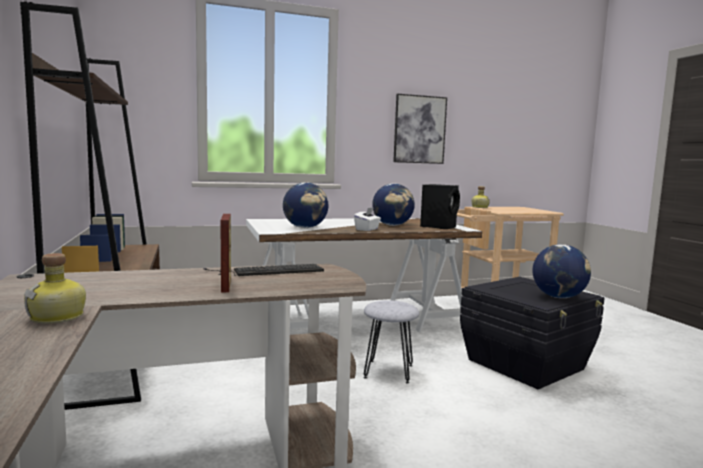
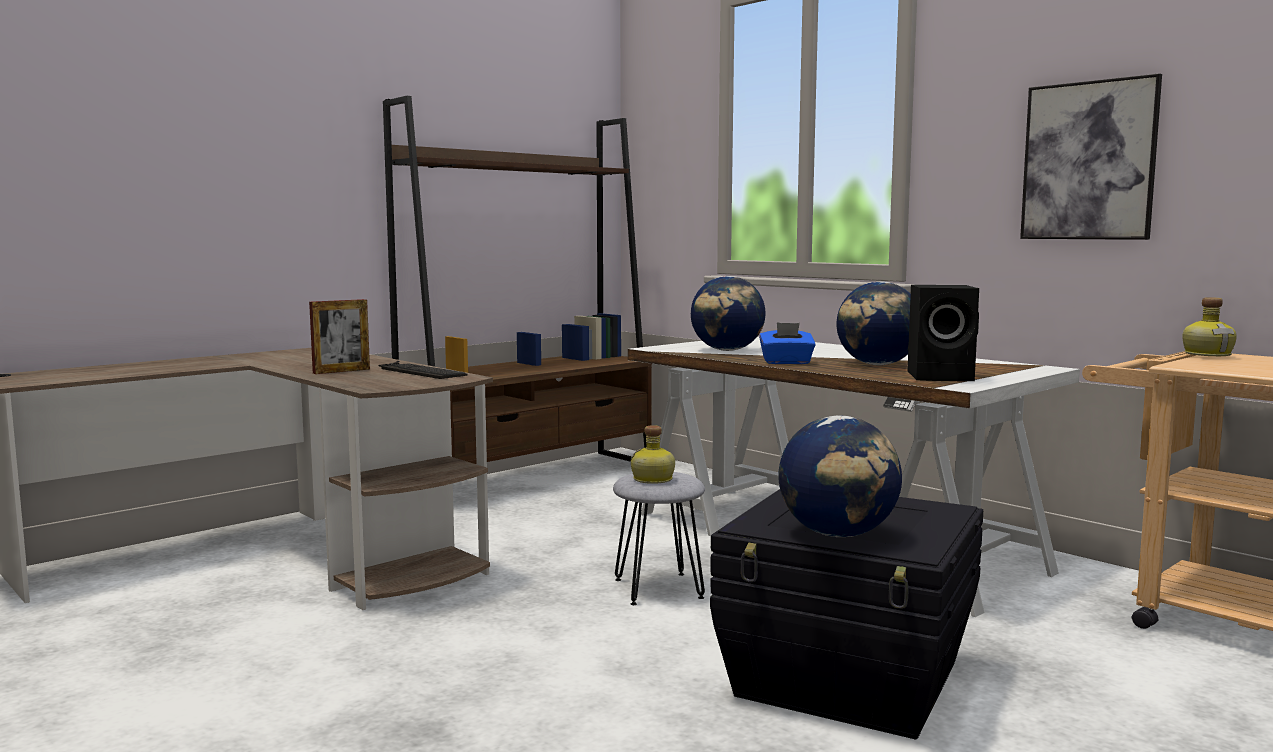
camera: 65 degrees right, 0 degrees up
(58, 317) = (211, 365): bottle -> bottle (653, 480)
(367, 229) = (786, 362): white tissue box -> blue tissue box

